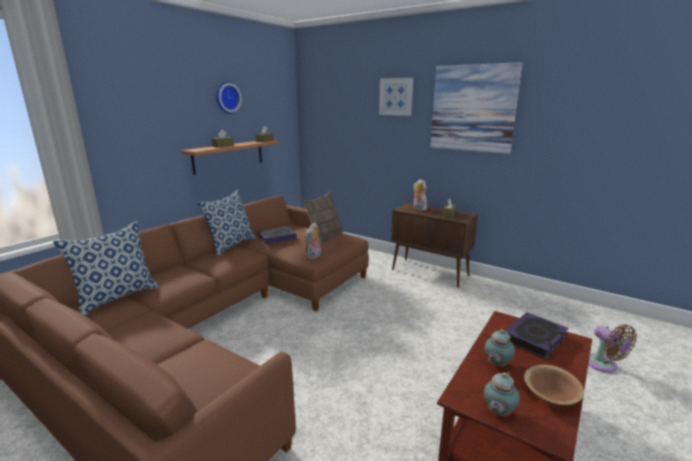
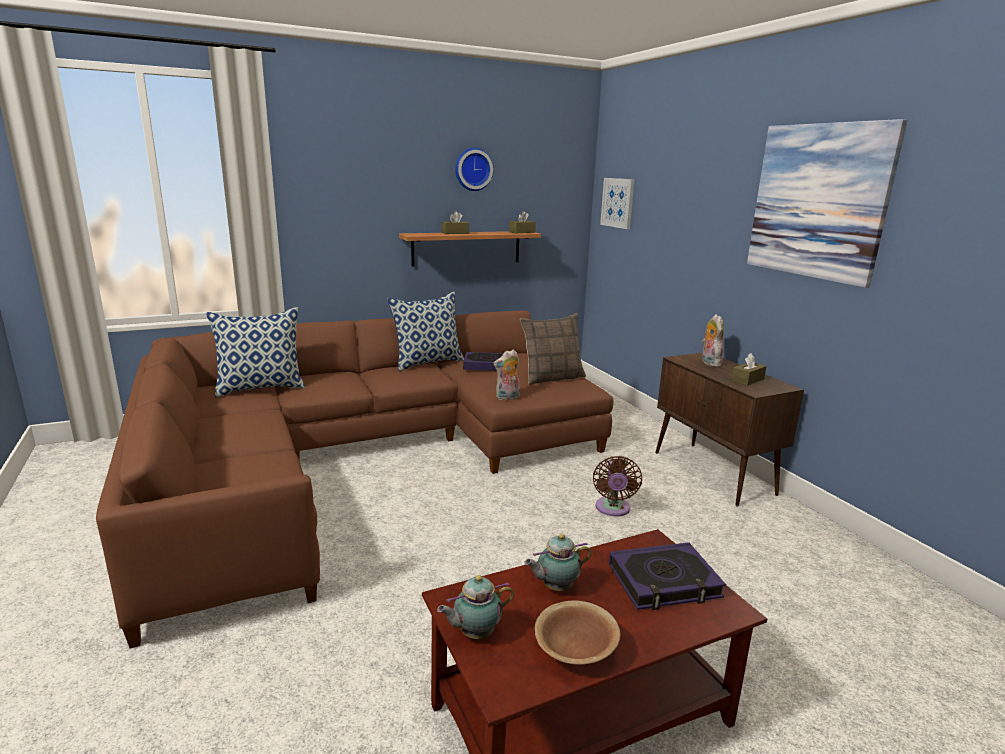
camera: 30 degrees right, 0 degrees up
(396, 96) = (711, 176): picture -> picture (618, 203)
(604, 365) = (876, 706): brown fan -> brown fan (612, 509)

